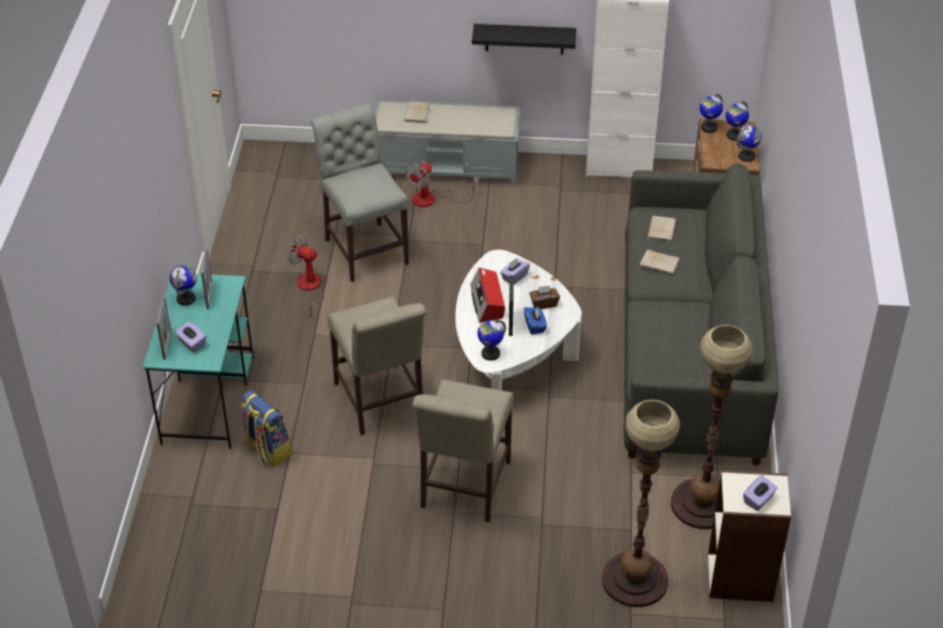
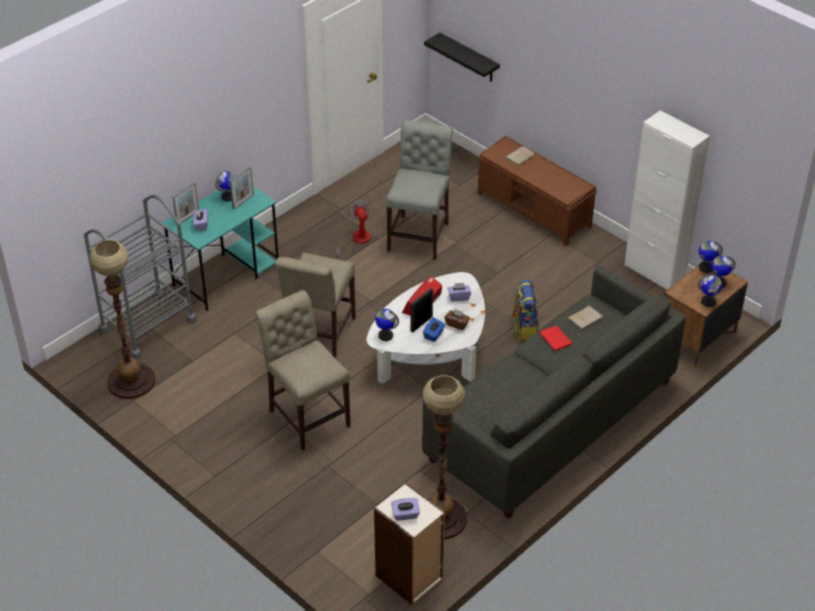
camera: 40 degrees right, 0 degrees up
(182, 502) = (148, 325): none -> grey cart
(266, 450) = (224, 323): backpack -> backpack (524, 328)
(432, 199) = (499, 226): fan -> none
(448, 168) = (534, 210): grey bench -> brown bench
(463, 488) = (307, 415): beige chair -> beige chair turned 90 degrees clockwise
(524, 39) = (608, 133): black shelf -> black shelf (469, 58)
(635, 580) = (343, 534): floor lamp -> floor lamp (131, 381)
(660, 263) = (556, 340): beige book -> red book

